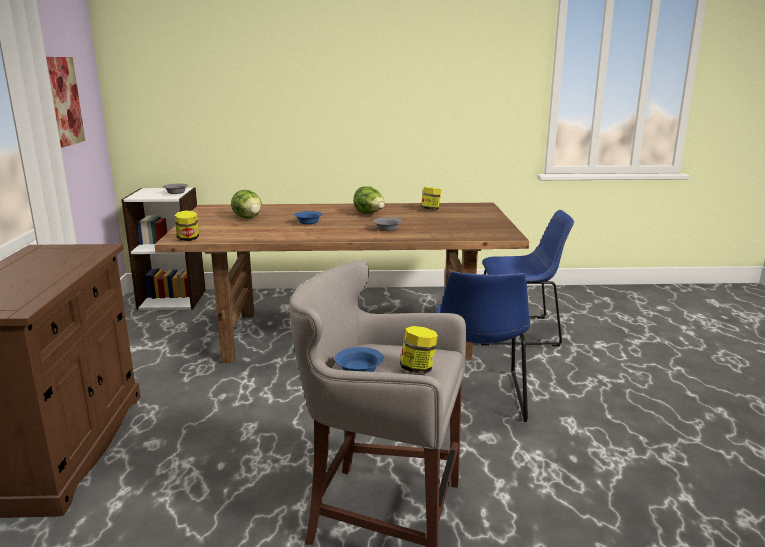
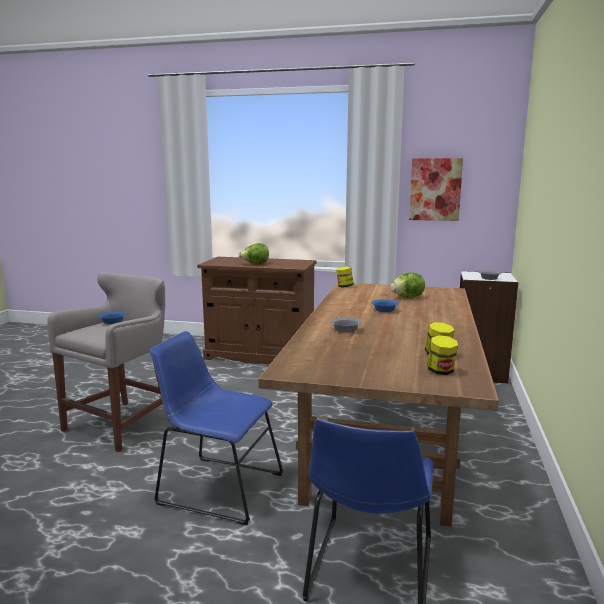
camera: 105 degrees right, 5 degrees down
(370, 214) = (415, 329): lettuce -> lettuce (255, 264)
(418, 369) = (94, 331): jar -> jar (441, 371)

